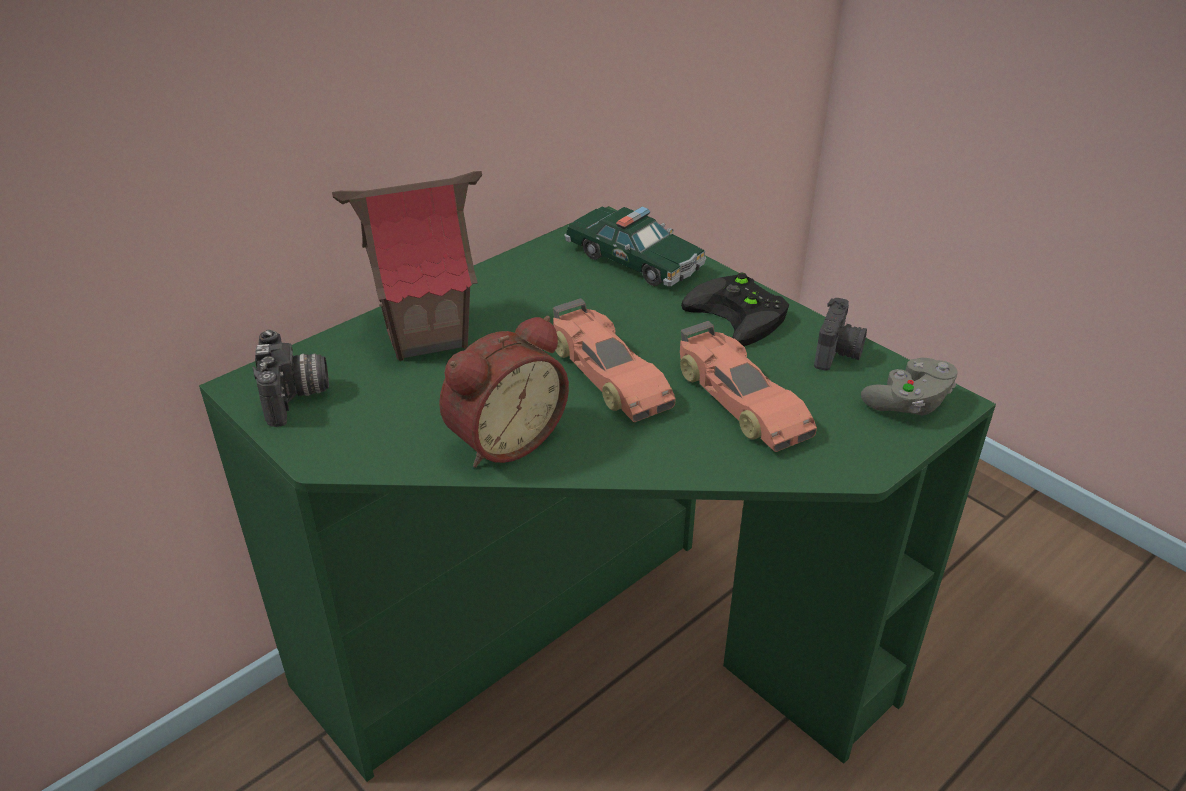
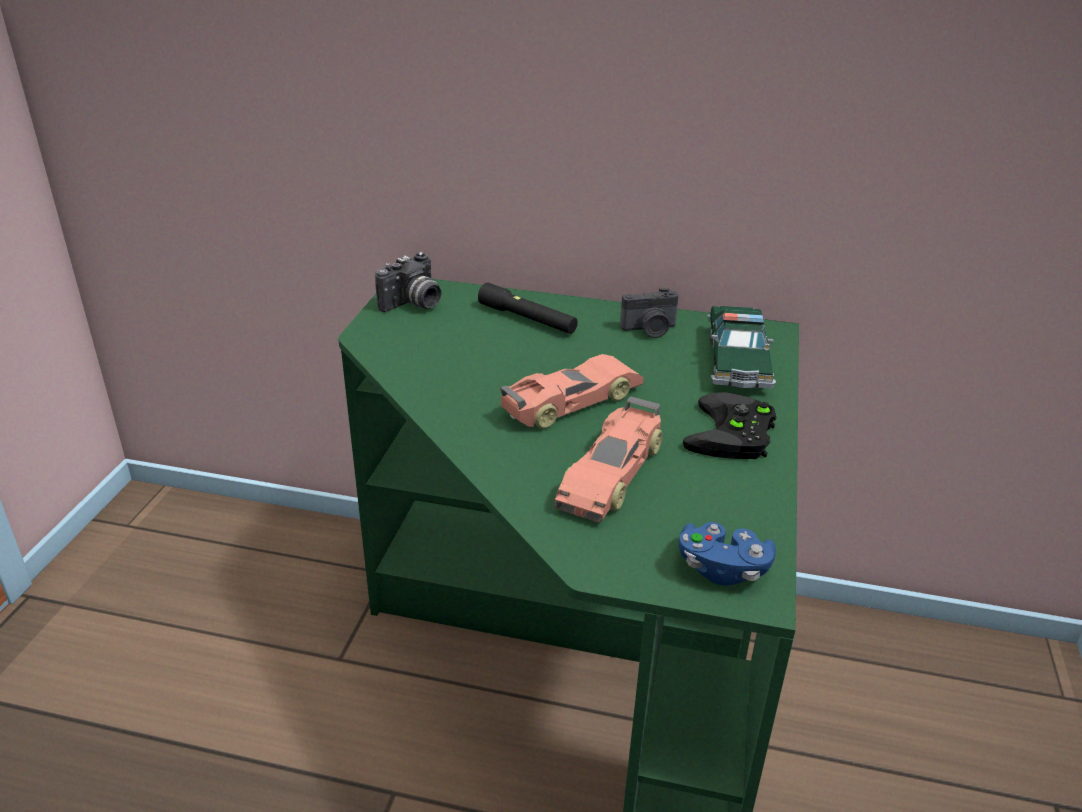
camera: 55 degrees right, 5 degrees down
(427, 336) = (527, 319): toy house -> black flashlight
(503, 439) = (450, 388): alarm clock -> none
(608, 374) = (571, 402): toy car -> toy car turned 150 degrees counterclockwise
(838, 353) = (747, 504): camera -> camera (650, 330)
(908, 403) = (722, 569): grey game controller -> blue game controller

